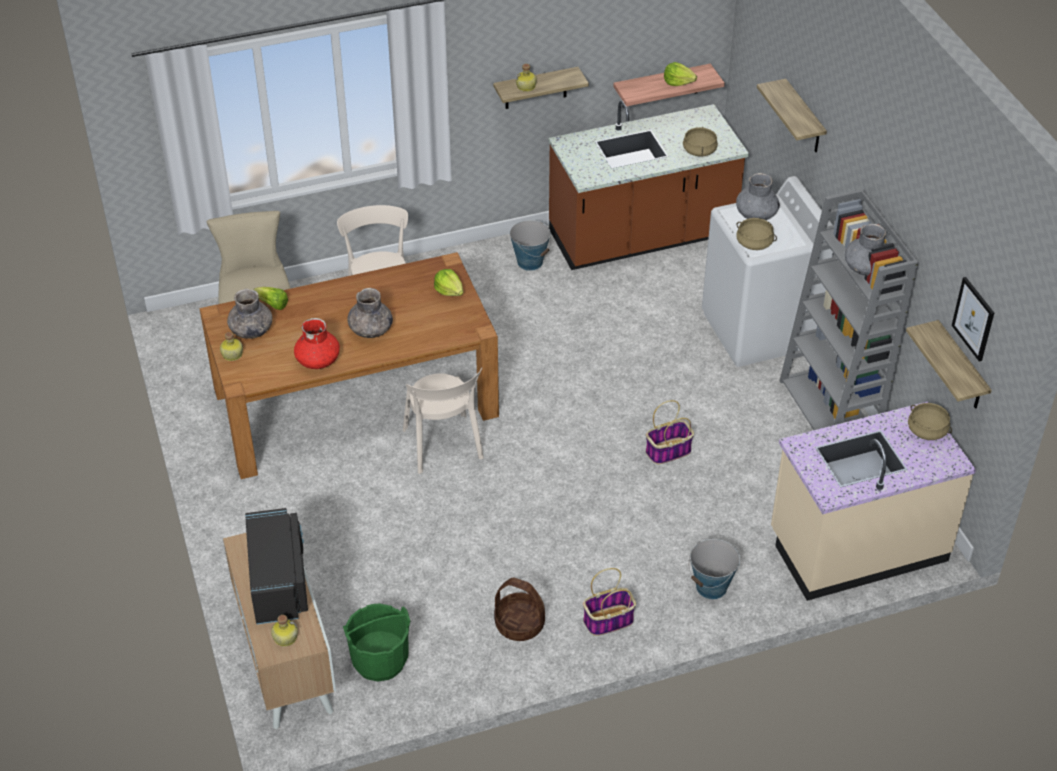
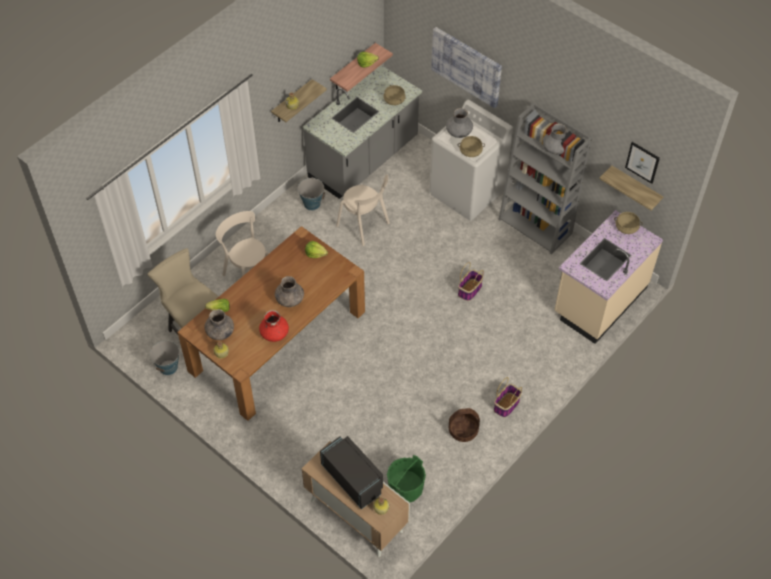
camera: 30 degrees left, 10 degrees up
(443, 447) = (348, 345): beige chair -> beige chair (364, 226)
(642, 236) = (364, 159): brown counter -> grey counter
(711, 587) = (544, 359): bucket -> bucket (168, 367)
(804, 118) = (467, 66): shelf -> picture

